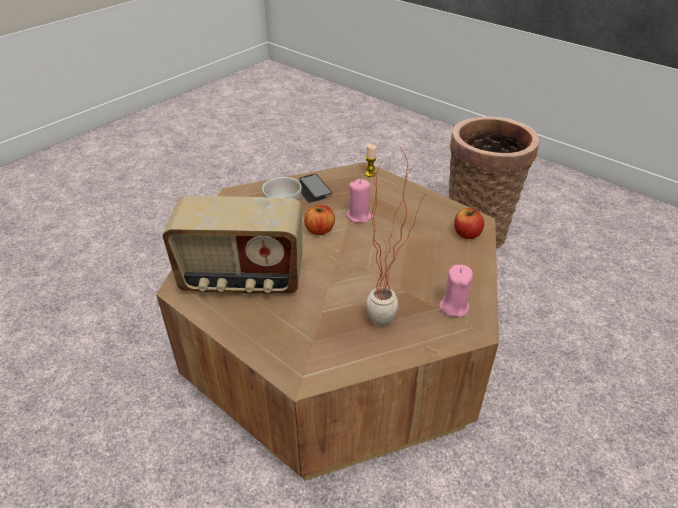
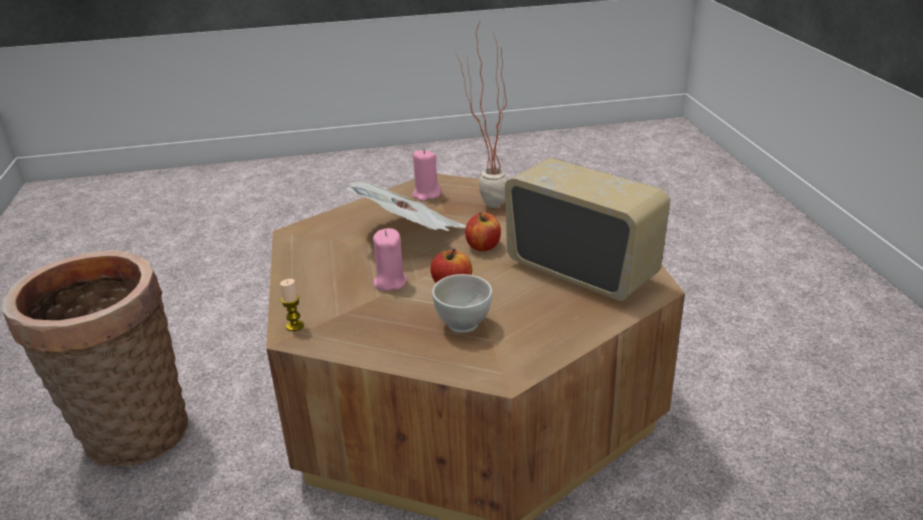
camera: 140 degrees left, 10 degrees down
(312, 189) = (394, 337): phone -> none
(401, 257) = (410, 234): none -> newspaper
(466, 234) = (323, 228): apple -> apple (483, 246)

